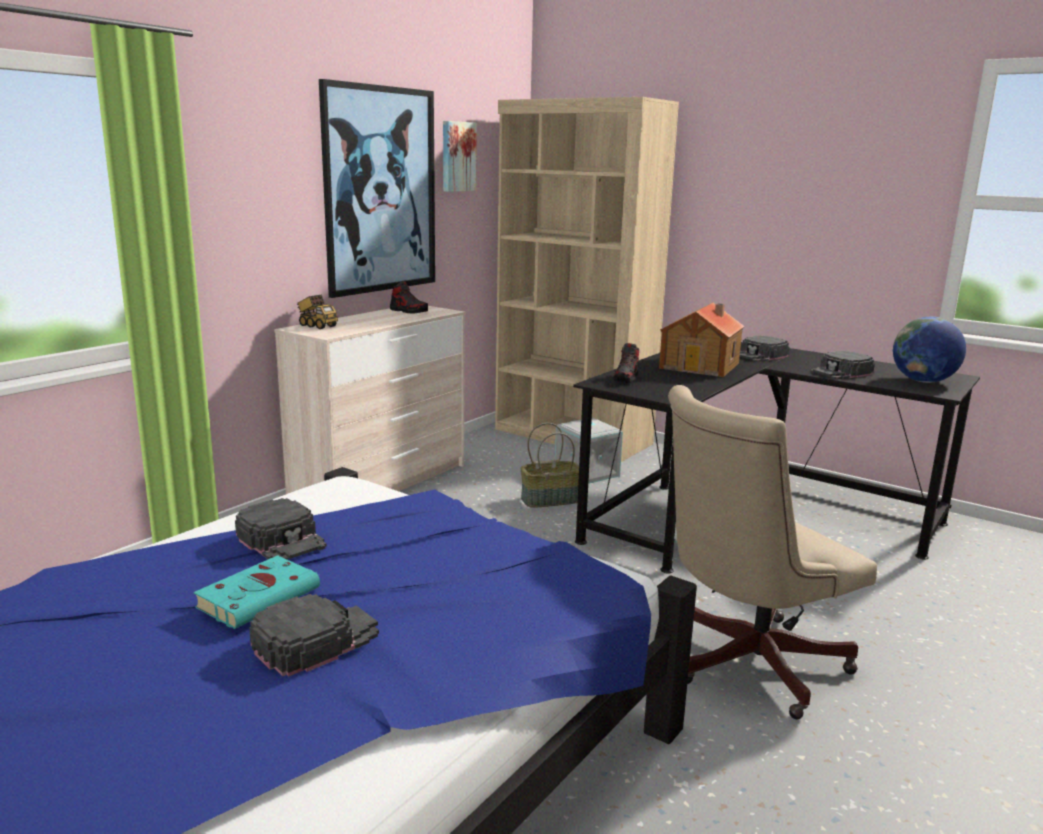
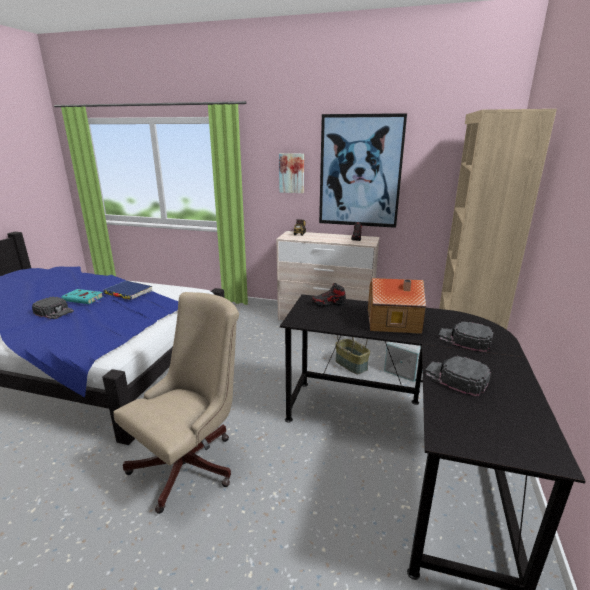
camera: 70 degrees right, 5 degrees up
(282, 540) = (128, 292): black cap -> blue book
(457, 156) = (429, 153): picture -> picture (292, 173)
(745, 664) = (191, 463): beige office chair -> beige office chair turned 90 degrees clockwise
(923, 381) = (485, 428): globe -> none

